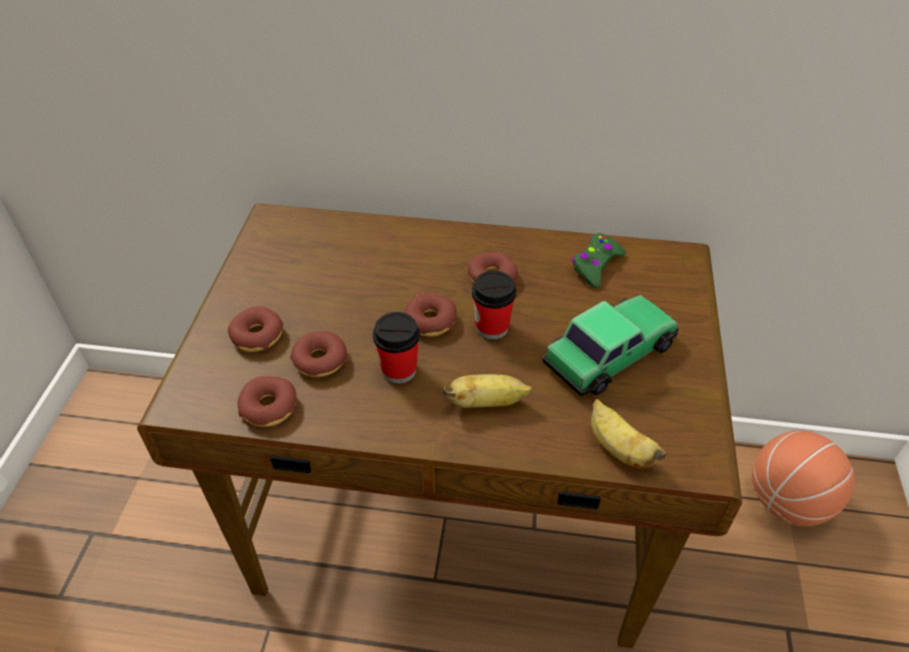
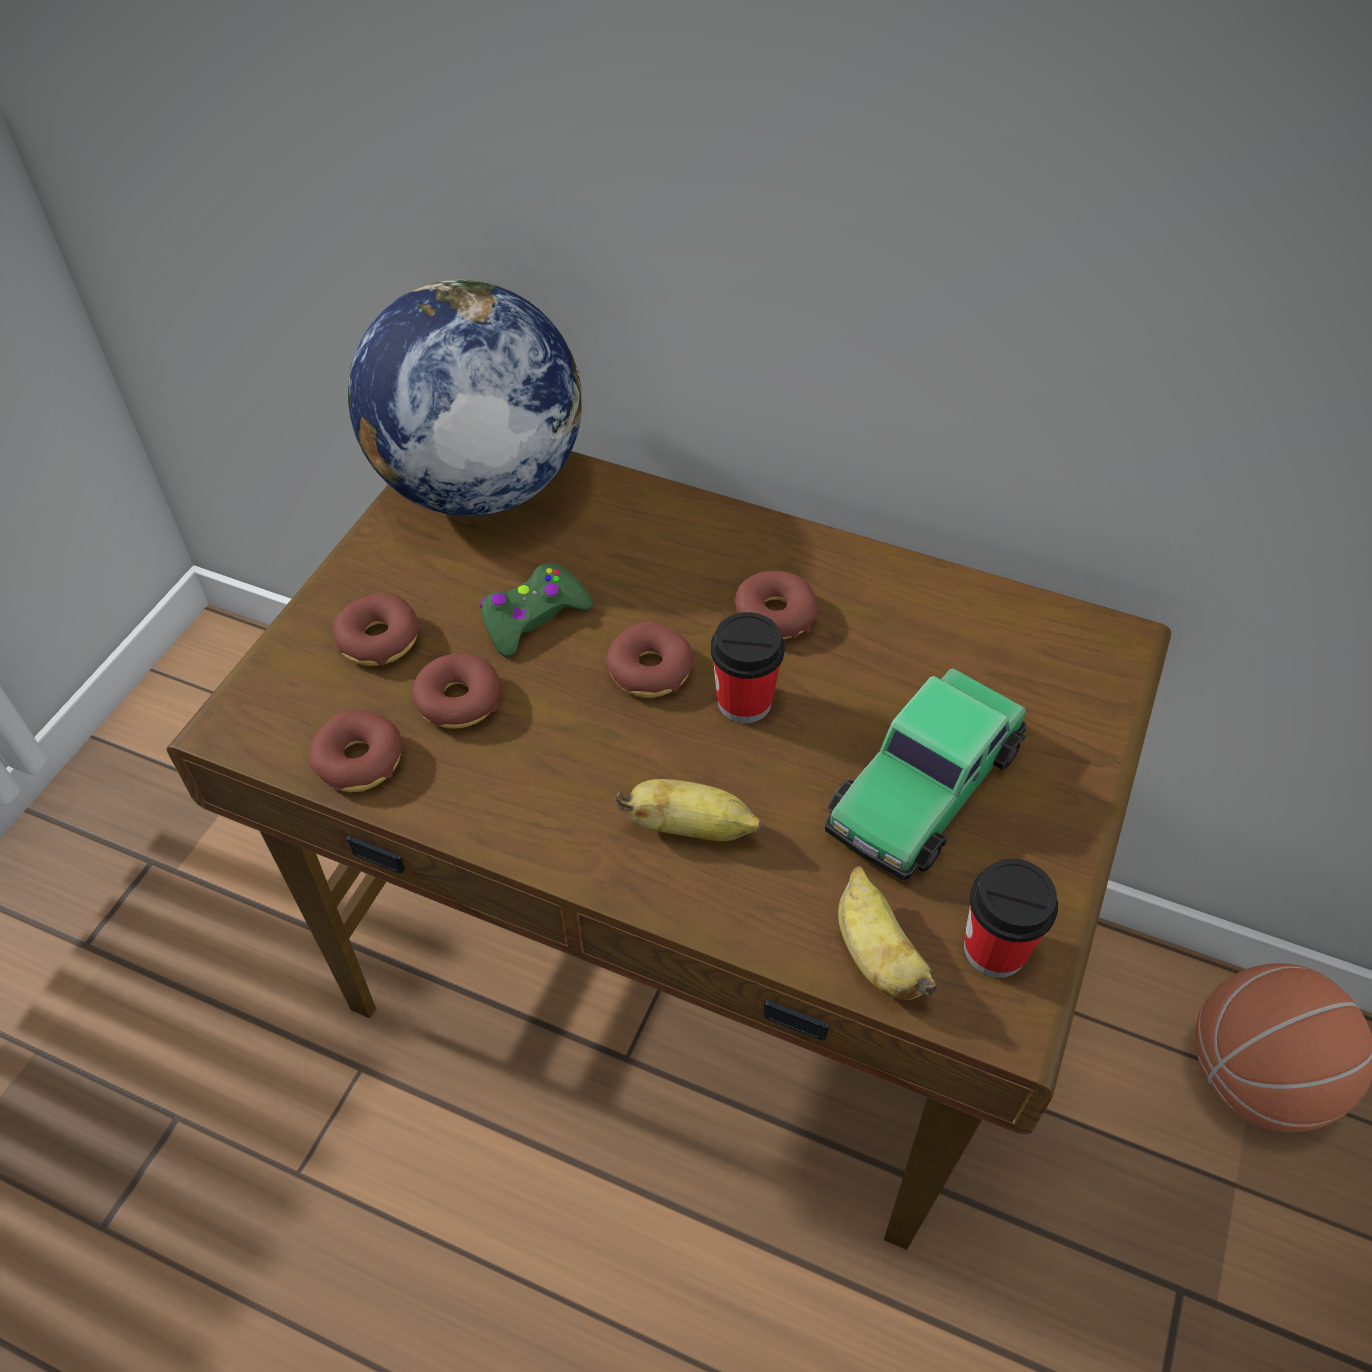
camera: 15 degrees right, 5 degrees up
(289, 239) = (478, 486): none -> globe
(399, 370) = (573, 742): cup -> cup (994, 949)
(596, 265) = (956, 627): green game controller -> green game controller (533, 617)
(610, 353) = (923, 787): toy car -> toy car turned 150 degrees clockwise

